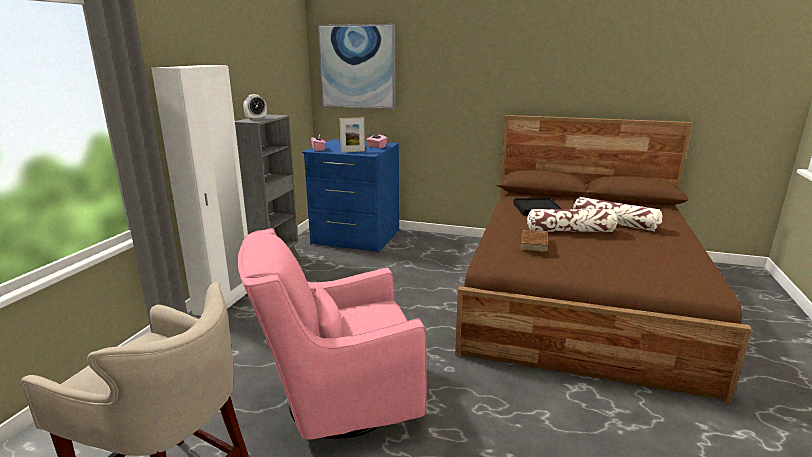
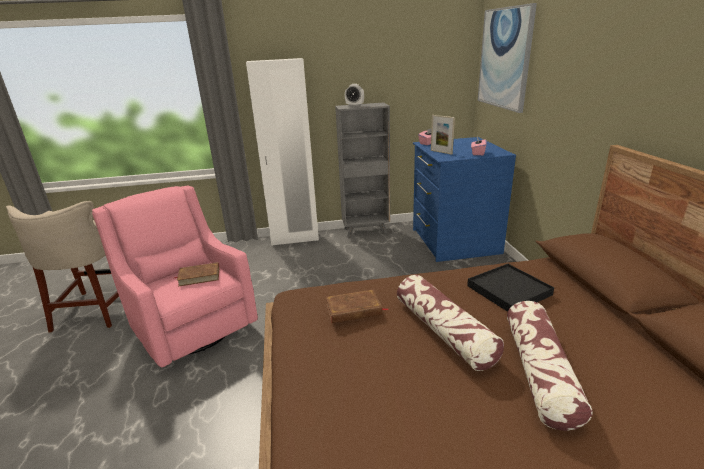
camera: 65 degrees right, 5 degrees up
(369, 314) = (199, 276): none -> brown book

